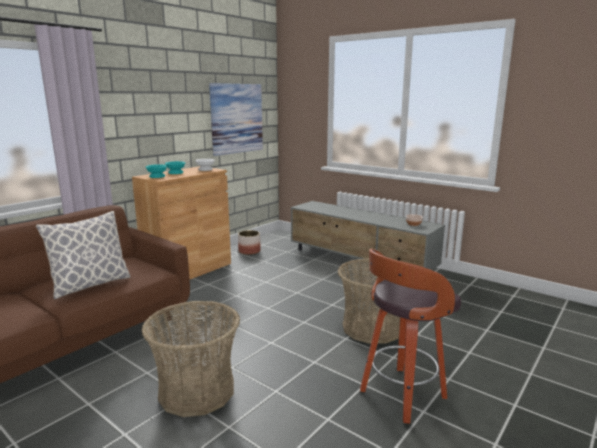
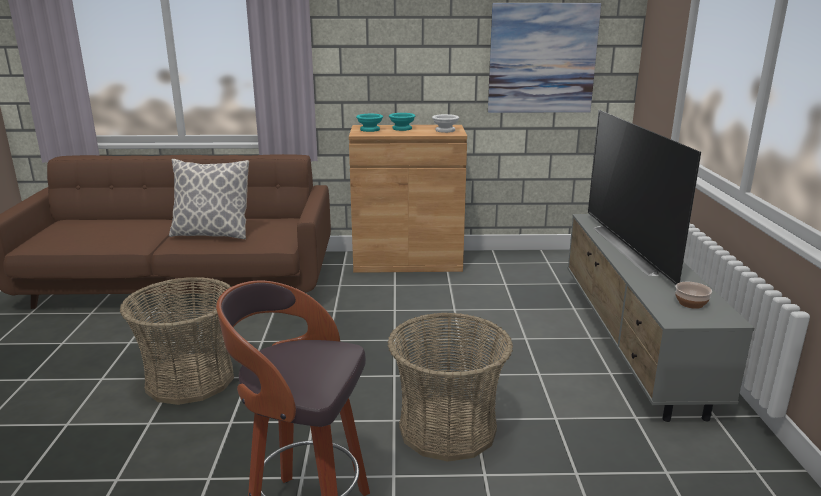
camera: 50 degrees right, 5 degrees up
(249, 251) = (513, 265): planter -> none
(349, 212) = (634, 248): none -> television

